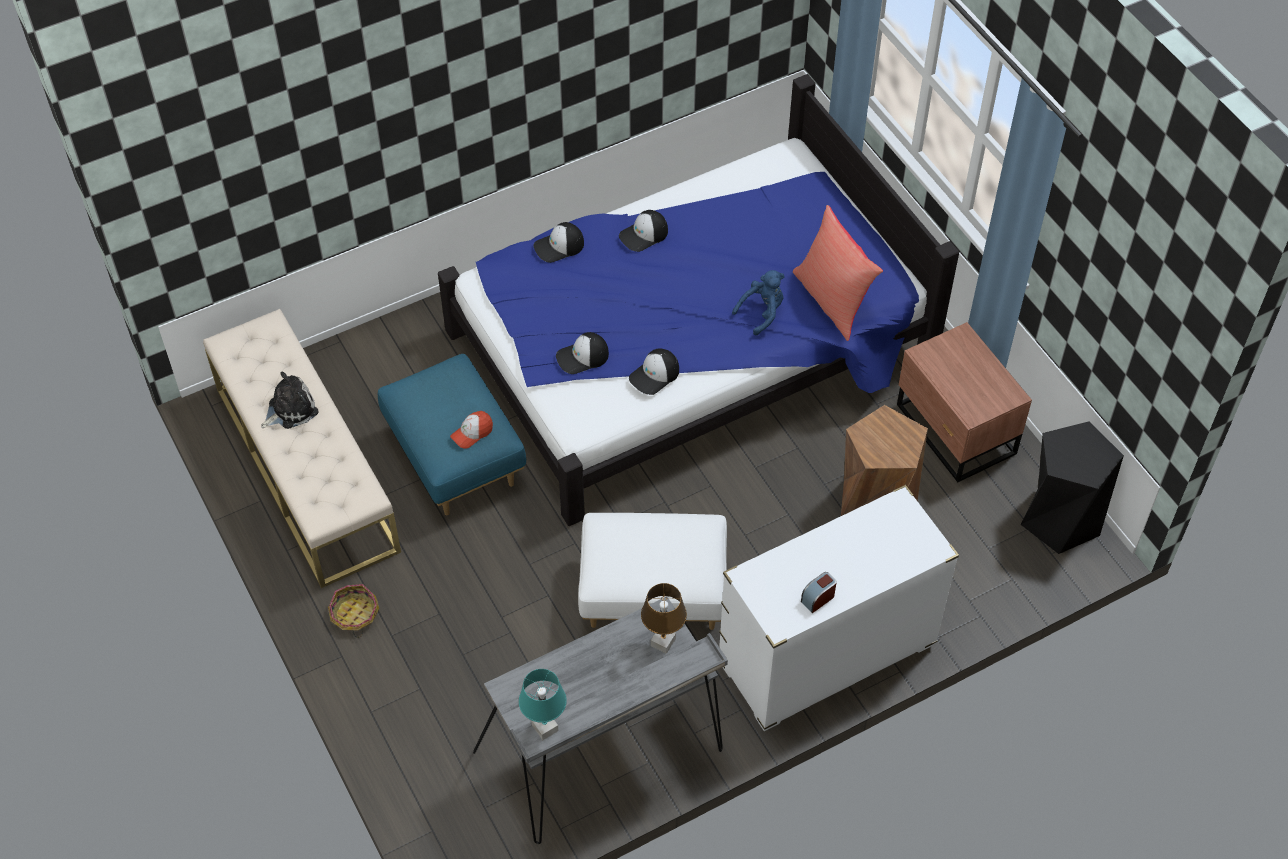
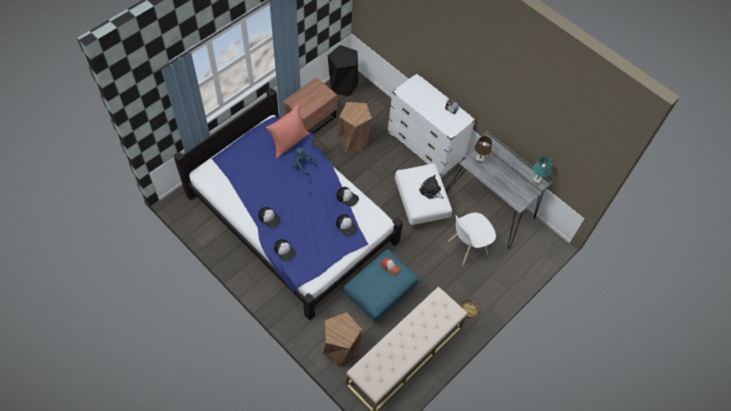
camera: 110 degrees left, 5 degrees up
(290, 409) = (404, 344): plush toy -> plush toy (431, 191)
(364, 368) = (341, 349): none -> brown stool
(507, 661) = (467, 248): none -> white chair

